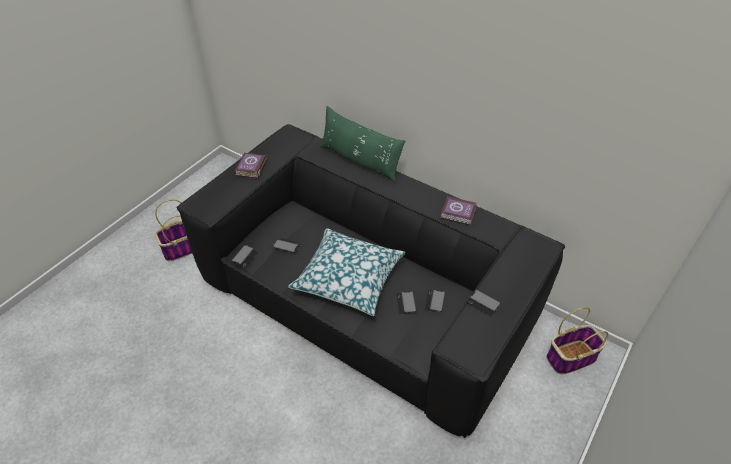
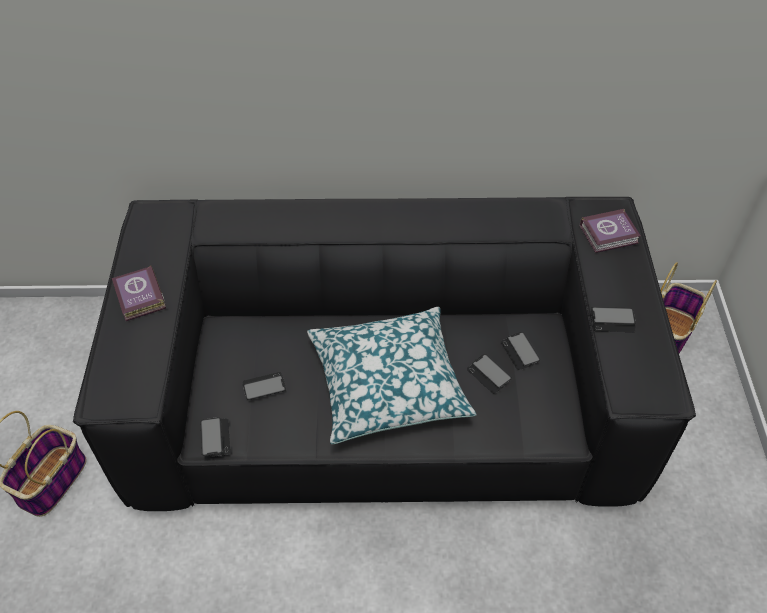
camera: 35 degrees left, 5 degrees up
(359, 160) = (291, 207): green pillow -> none
(459, 214) = (485, 219): book -> book (610, 235)

